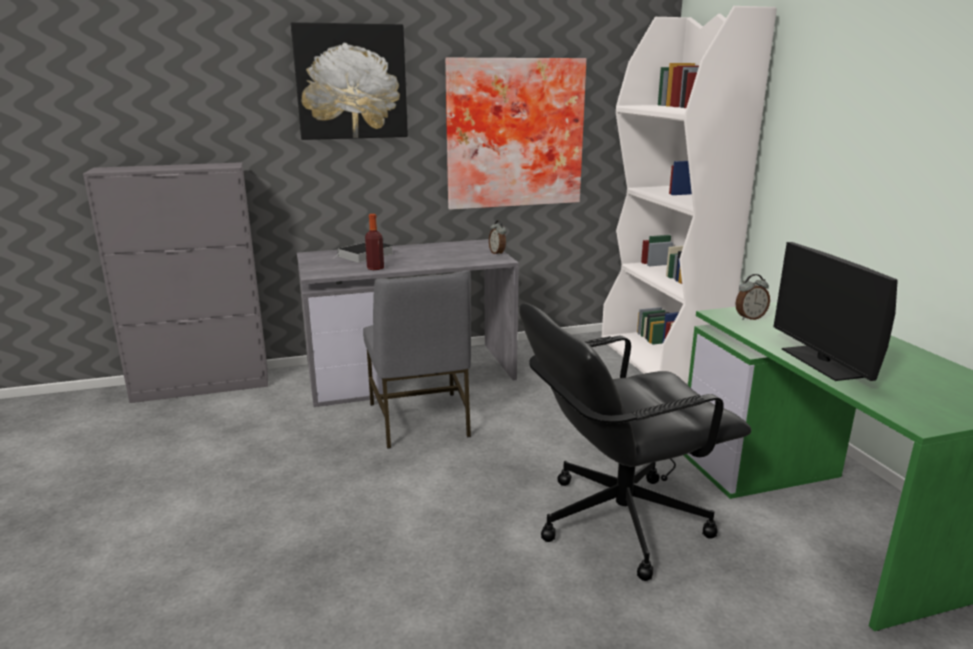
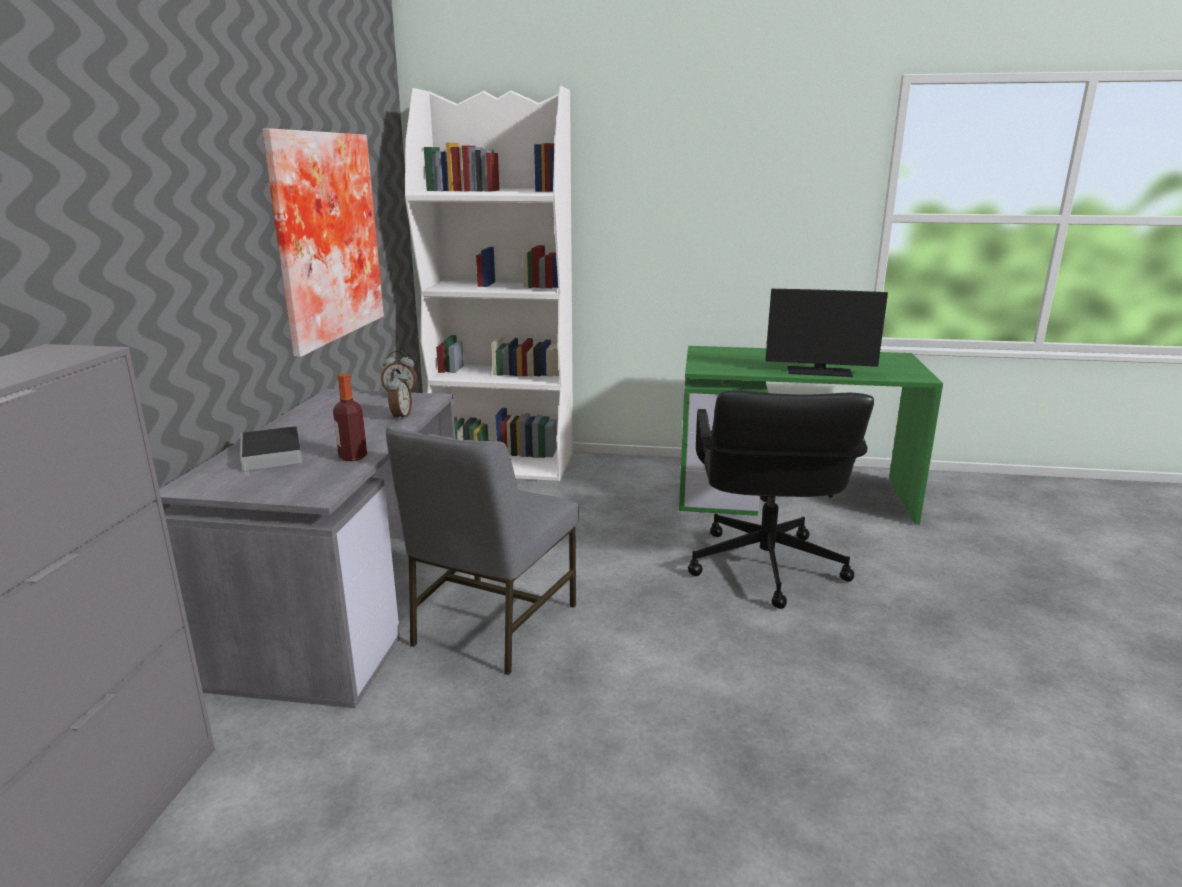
camera: 65 degrees left, 0 degrees up
(351, 82) = (165, 167): picture -> none
(420, 420) = (491, 625): grey chair -> grey chair turned 105 degrees clockwise
(749, 318) = (717, 365): alarm clock -> alarm clock (400, 416)

